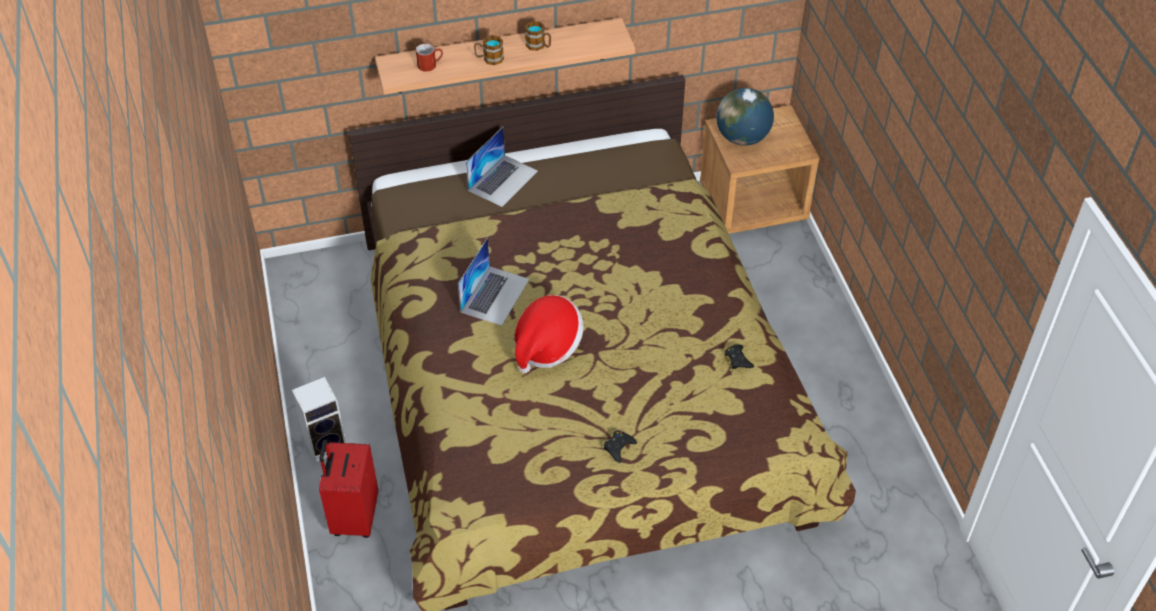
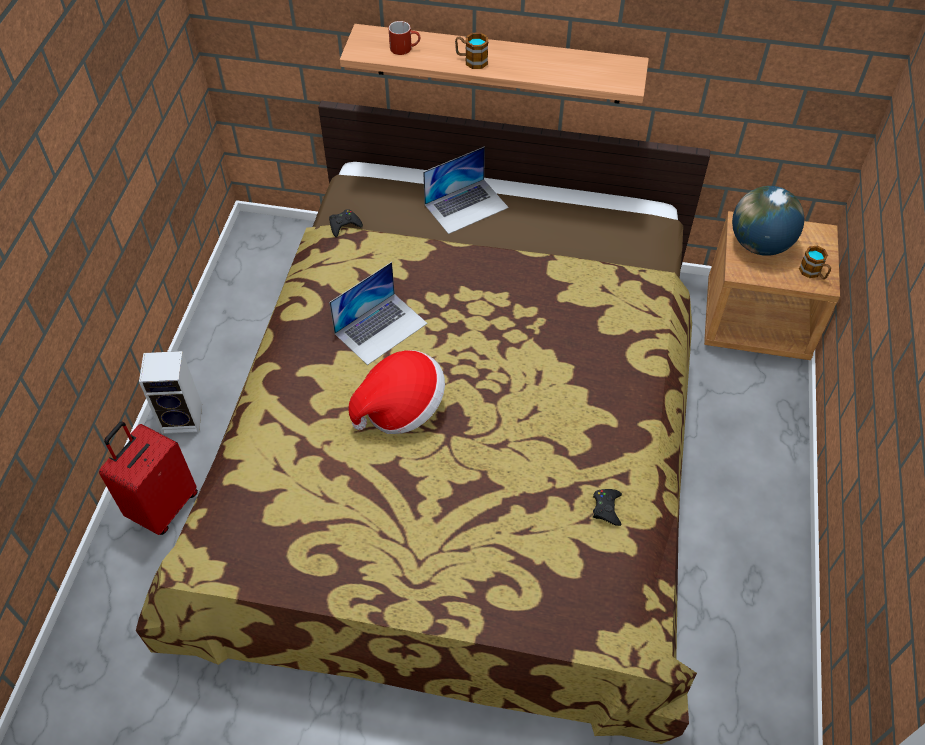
camera: 25 degrees right, 5 degrees up
(539, 46) = (535, 62): mug -> mug (813, 273)
(618, 447) = (408, 562): black game controller -> black game controller (344, 225)

